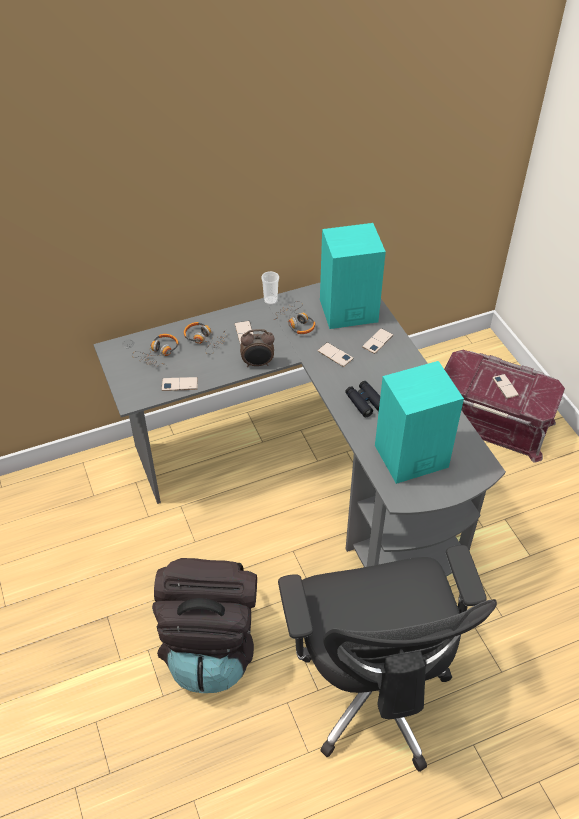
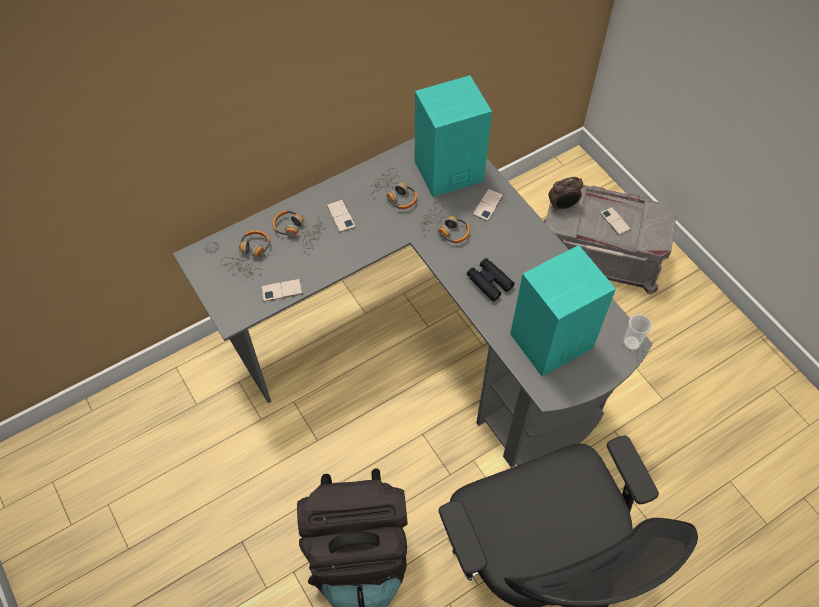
camera: 10 degrees left, 10 degrees up
(258, 364) = (363, 252): alarm clock -> alarm clock (562, 206)
(270, 300) = (360, 170): cup -> cup (631, 343)
(335, 355) = (445, 228): phone -> headphones
(492, 420) = (599, 253): red storage box -> grey storage box

